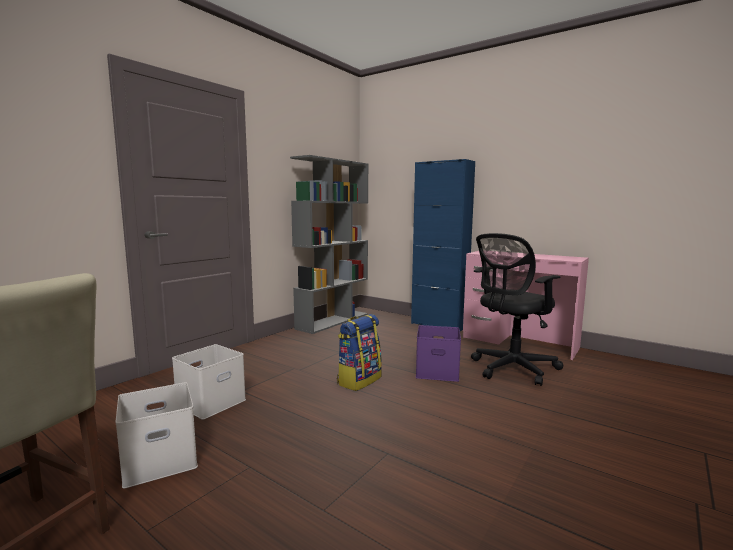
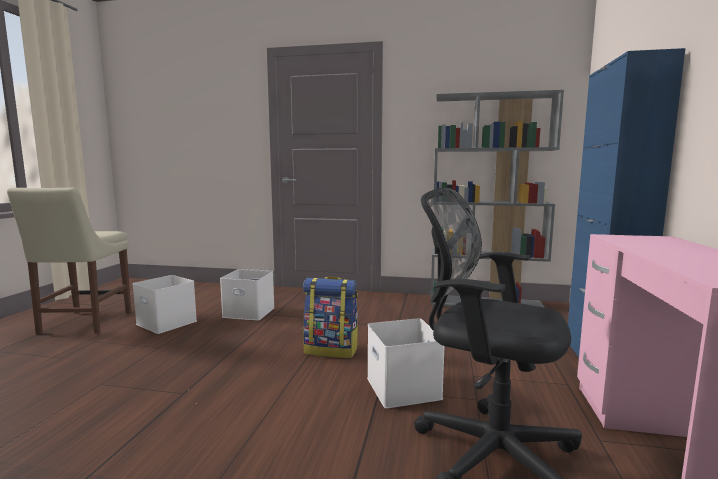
camera: 65 degrees right, 0 degrees up
(438, 371) = (405, 388): purple storage box -> white storage box

